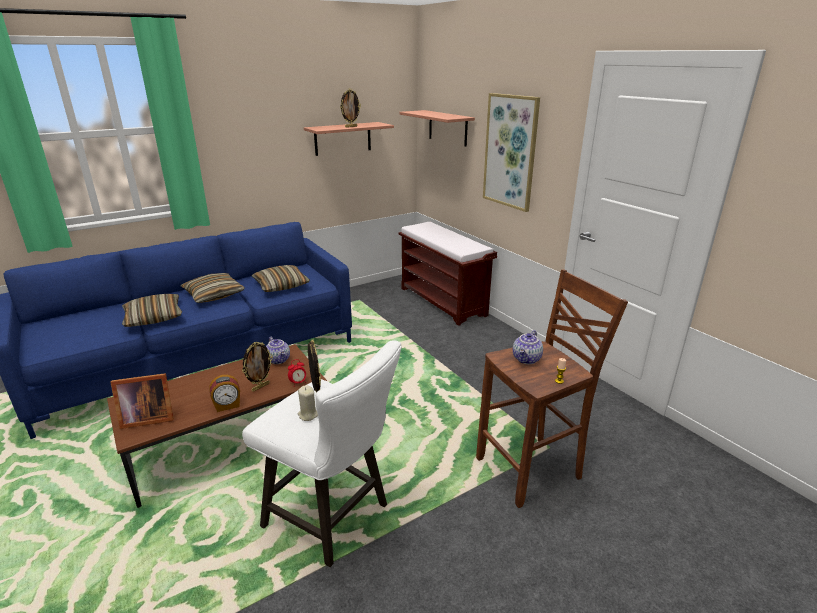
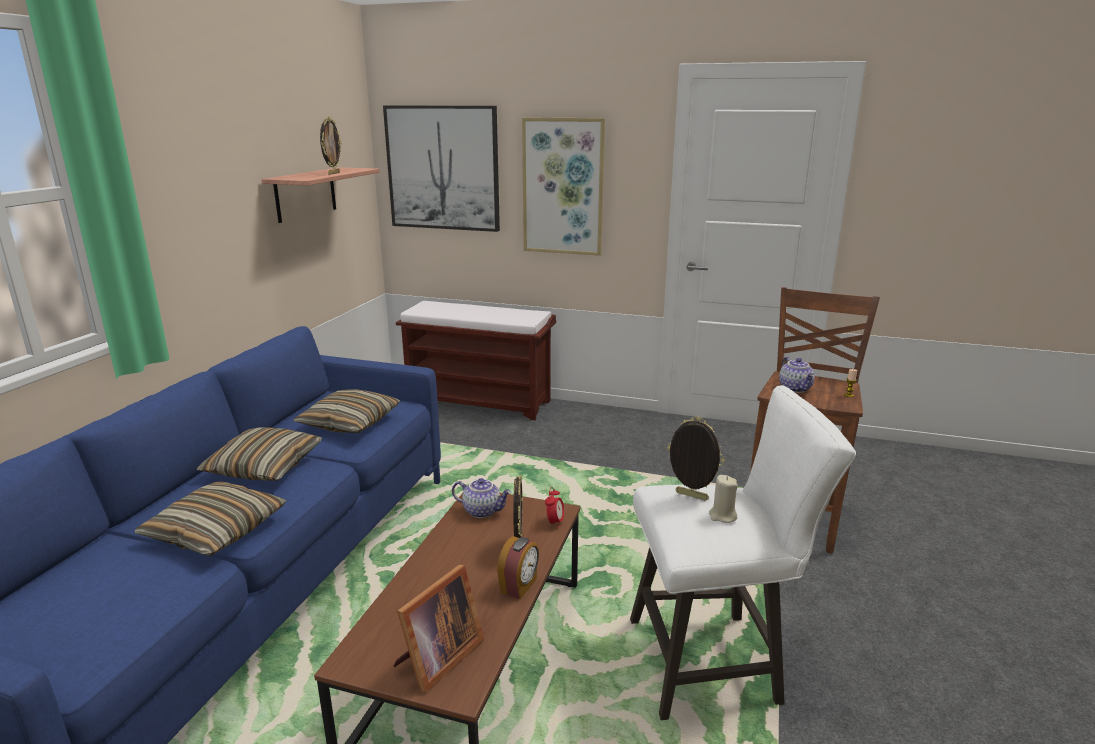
camera: 40 degrees left, 5 degrees down
(447, 128) = (443, 168): shelf -> picture

